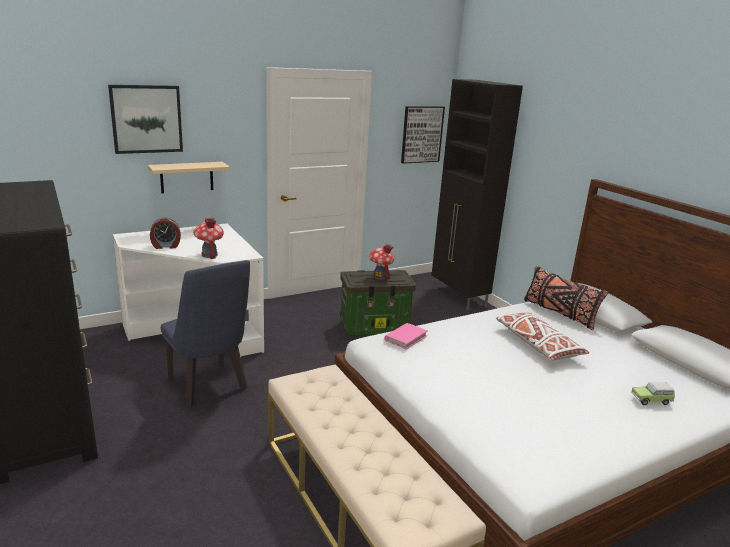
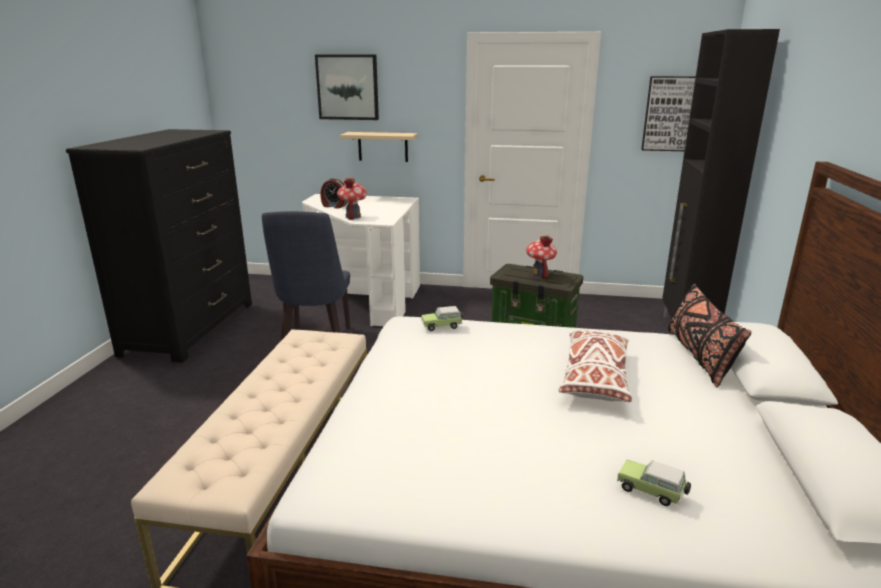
camera: 40 degrees right, 0 degrees up
(406, 338) = (443, 326): pink book -> toy car

